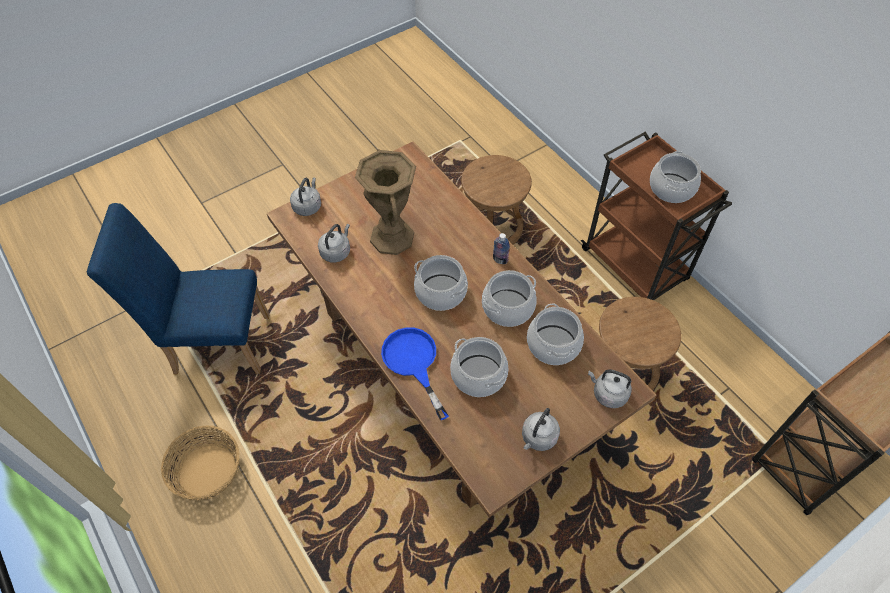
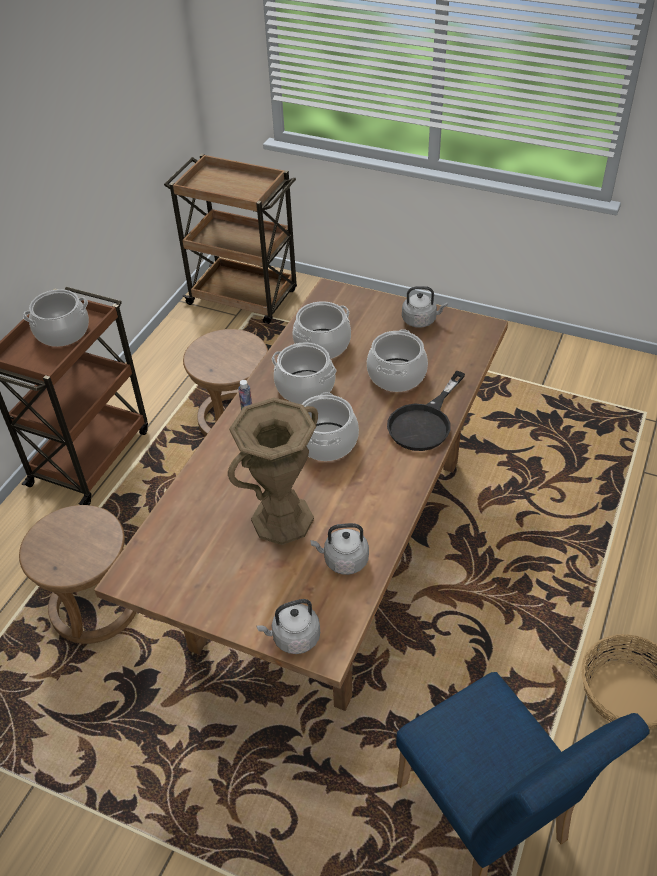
camera: 120 degrees left, 10 degrees down
(413, 363) = (424, 422): blue frying pan -> black frying pan
(608, 394) = (344, 300): grey kettle -> none

